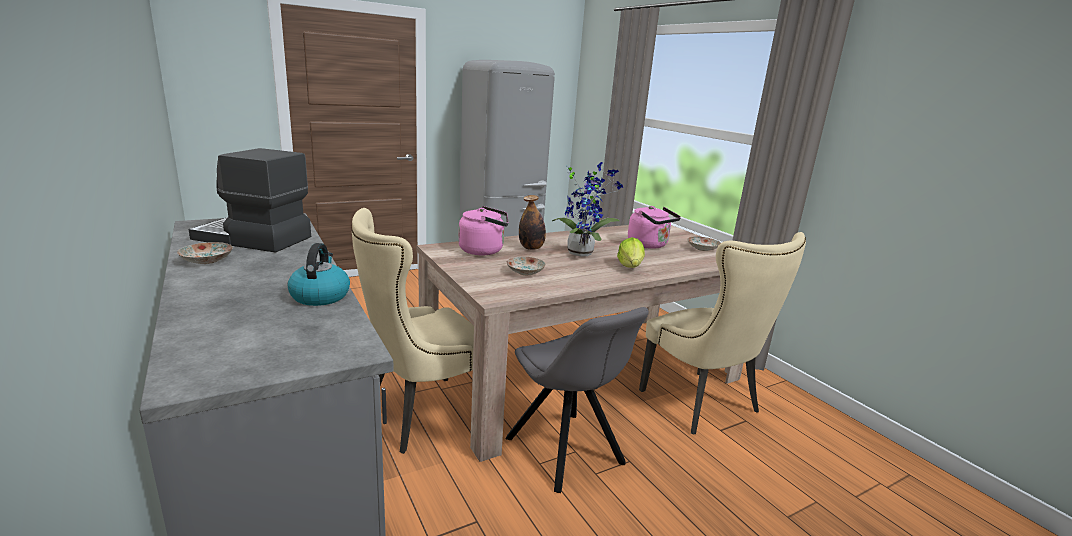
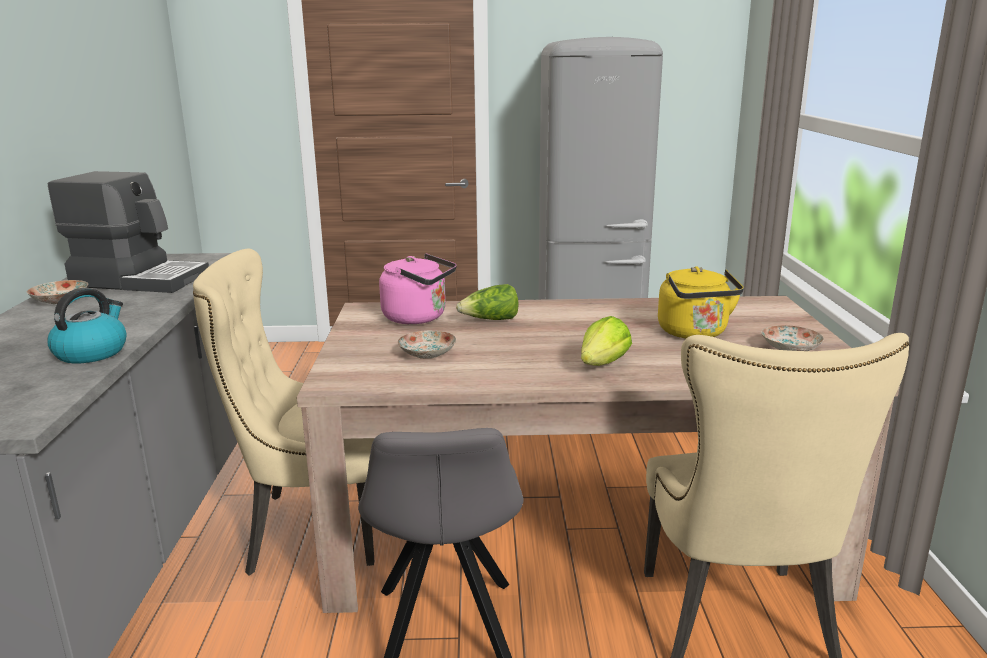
camera: 30 degrees right, 0 degrees up
(253, 239) = (140, 280): coffee machine -> coffee machine turned 150 degrees clockwise
(531, 248) = (490, 320): bottle -> lettuce
(582, 252) = (559, 334): potted plant -> none
(649, 245) = (695, 333): pink kettle -> yellow kettle

